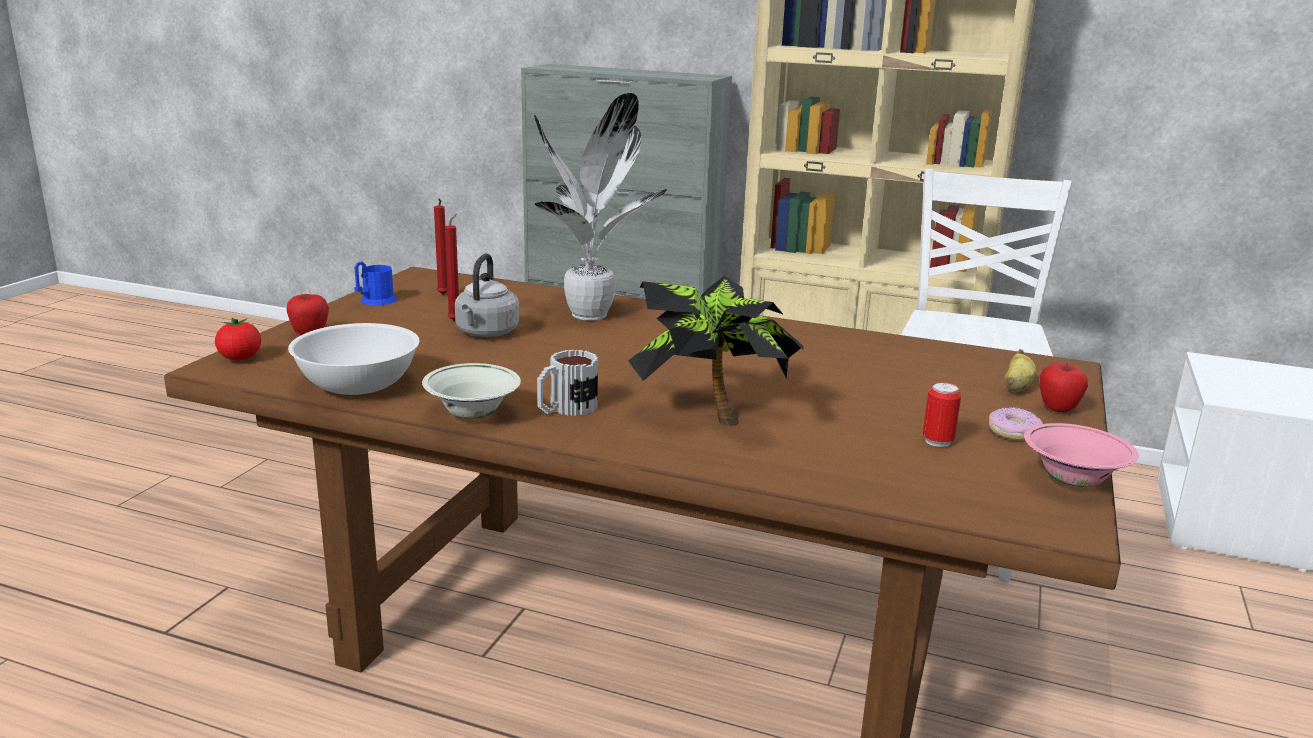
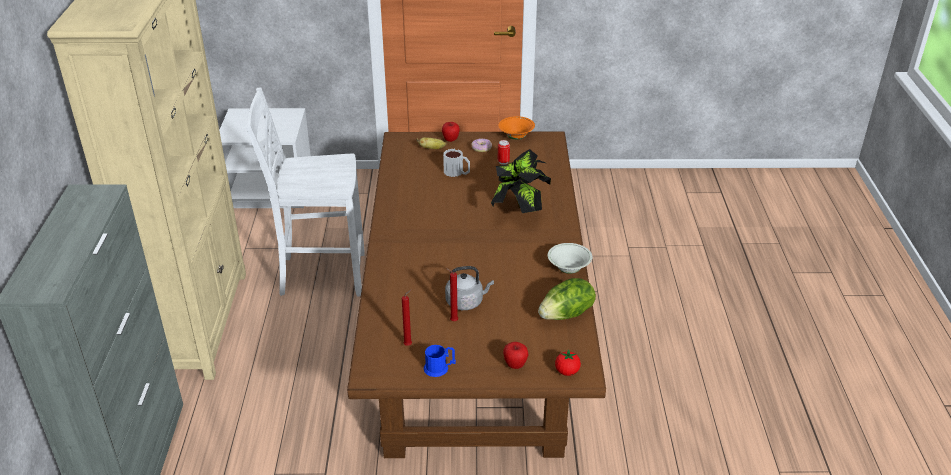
camera: 110 degrees left, 15 degrees up
(357, 386) = (567, 314): white bowl -> lettuce
(565, 409) = (542, 248): mug -> mug (457, 172)
(591, 316) = (413, 275): potted plant -> none
(1072, 482) = (516, 137): pink bowl -> orange bowl

